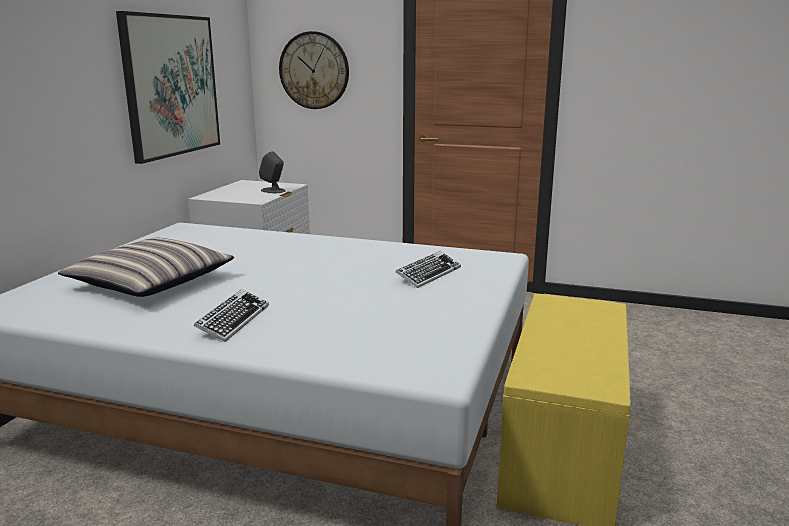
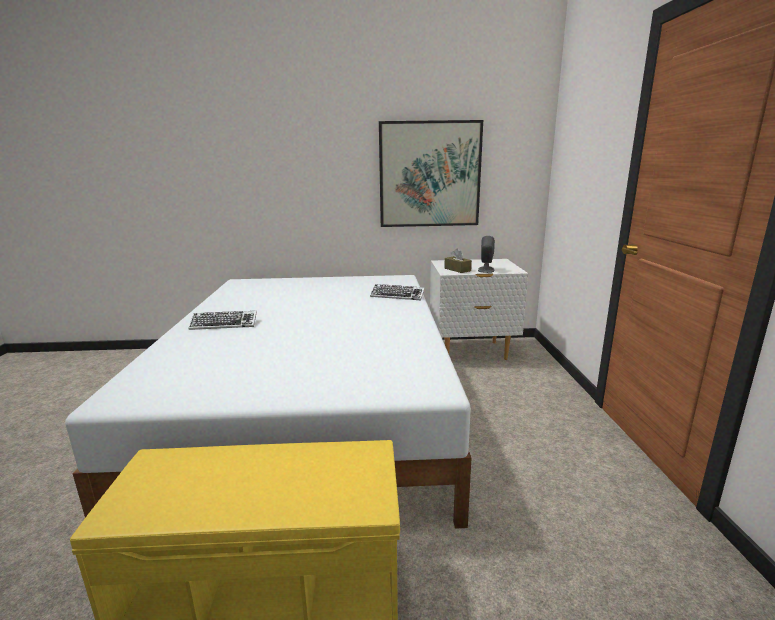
camera: 70 degrees right, 0 degrees up
(151, 282) = (286, 295): pillow -> none
(252, 197) = (457, 269): none -> brown tissue box
(314, 70) = (577, 165): wall clock -> none
(428, 274) = (349, 362): keyboard -> keyboard (397, 296)

